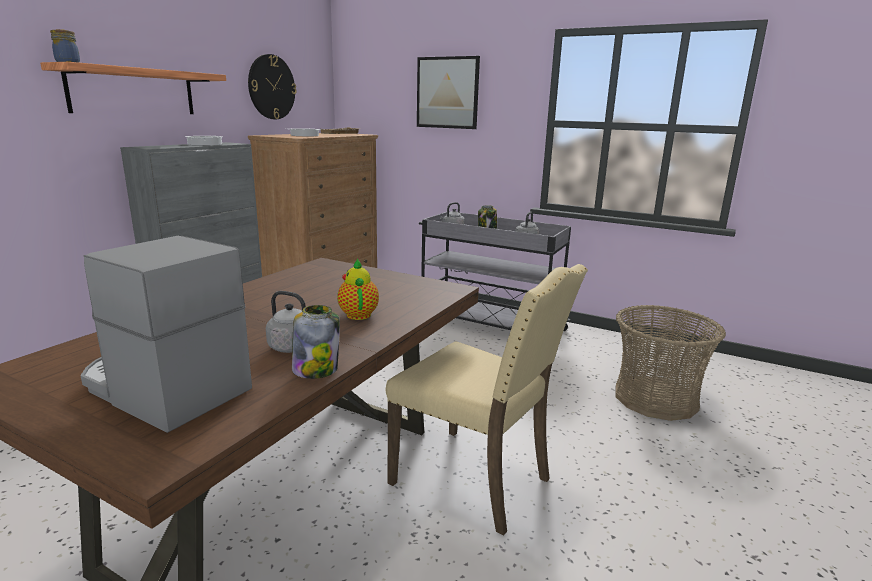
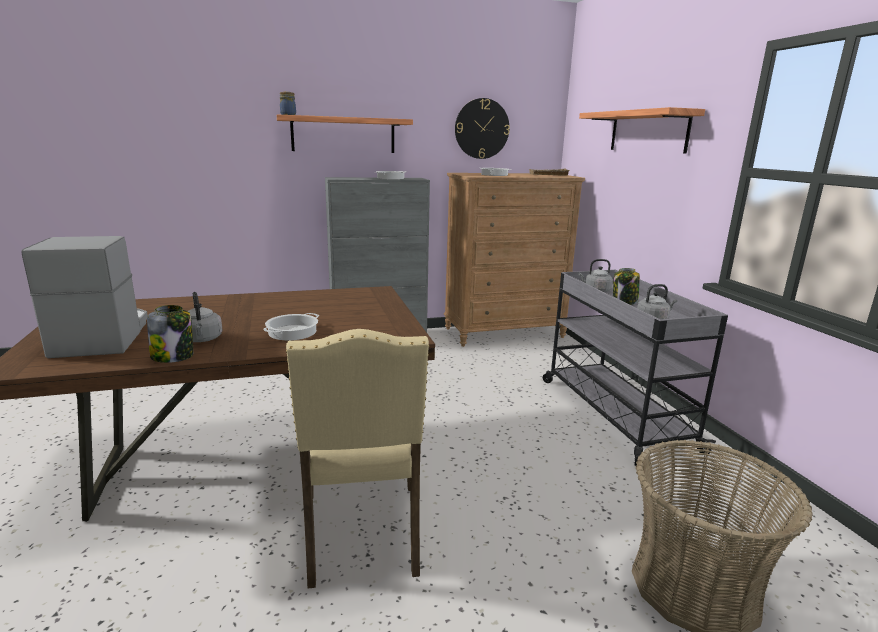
camera: 45 degrees right, 0 degrees up
(358, 314) = (292, 332): teapot -> cooking pot
(447, 93) = (648, 131): picture -> shelf

